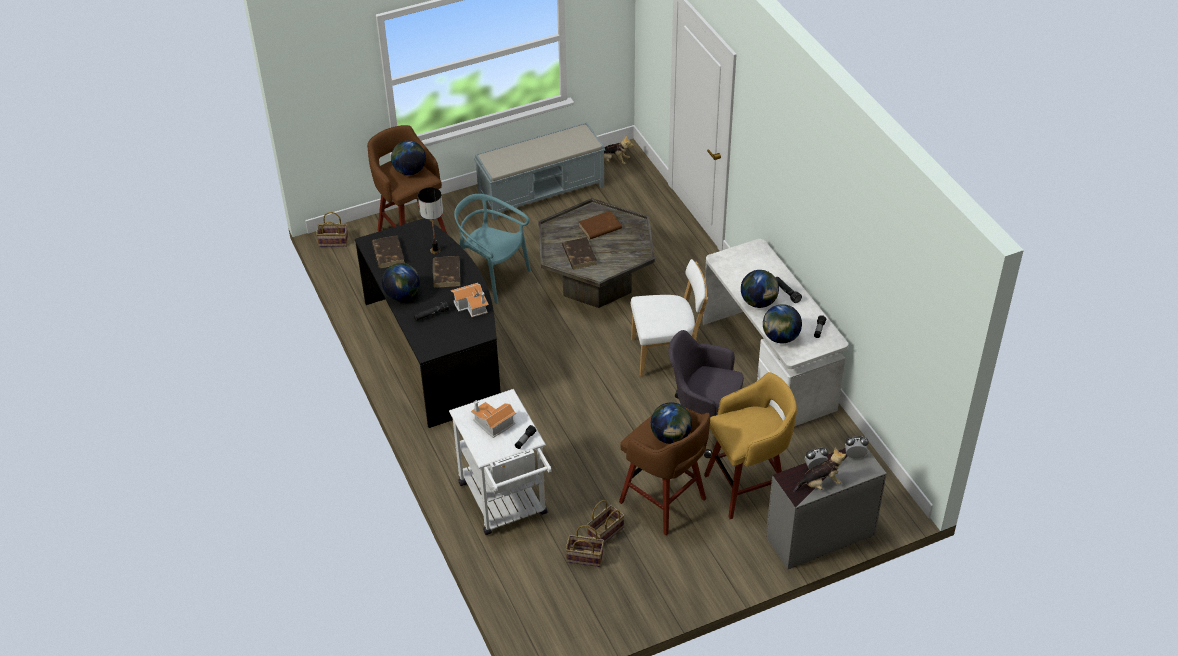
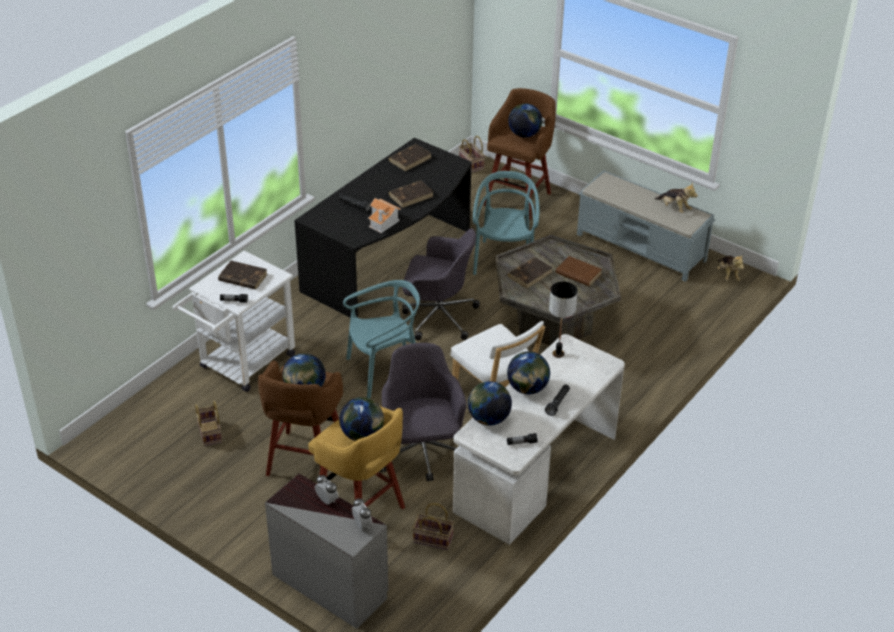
camera: 60 degrees right, 5 degrees down
(402, 295) = (366, 183): globe -> globe (362, 435)
(436, 250) = (434, 180): table lamp -> table lamp (558, 354)
(492, 424) = (242, 277): toy house -> brown book
(536, 348) = (438, 316): none -> grey office chair
(584, 409) = (384, 371): none -> turquoise chair
(605, 533) = (245, 436): basket -> basket (432, 539)
(820, 484) = (307, 510): plush toy -> plush toy (674, 208)

